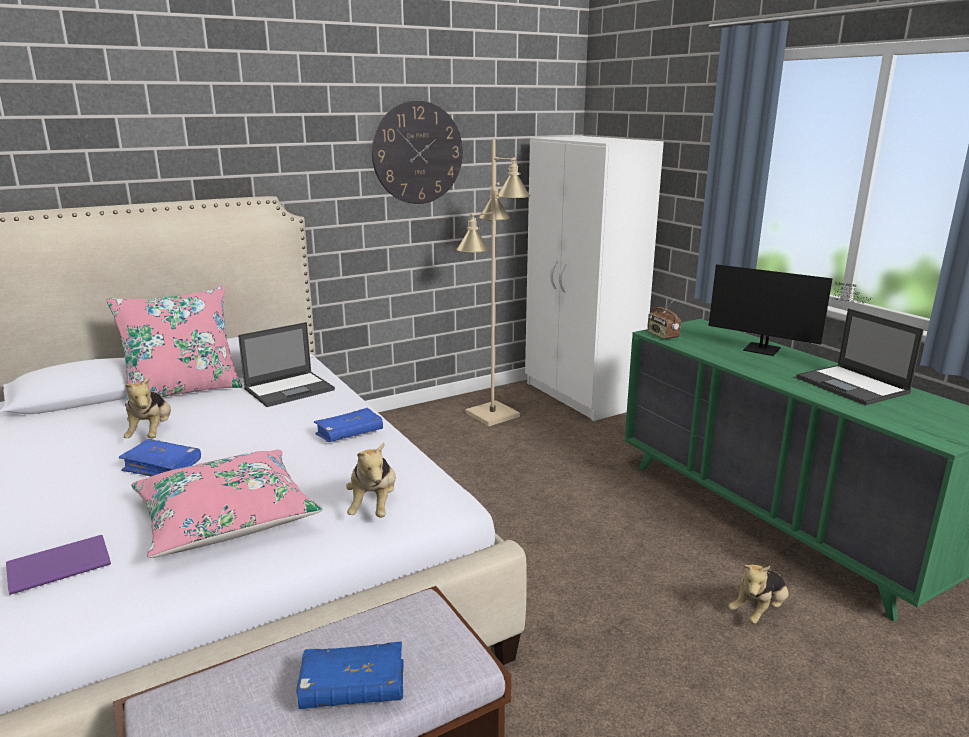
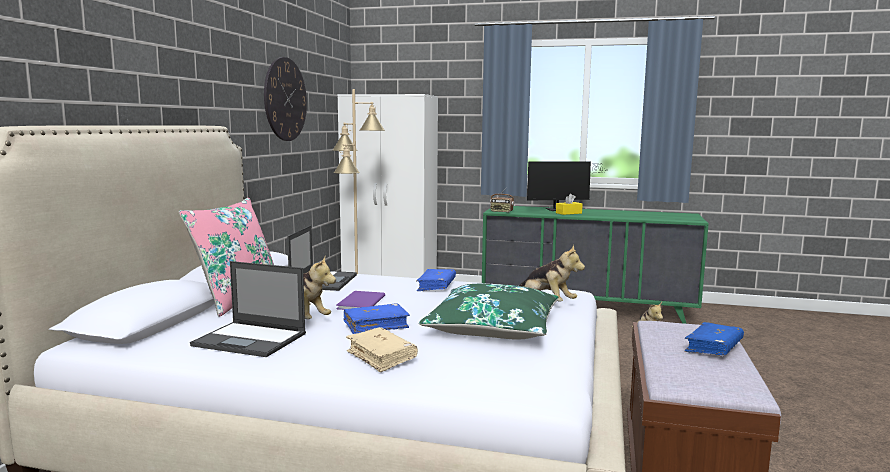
camera: 45 degrees left, 10 degrees down
(56, 565) = (479, 369): purple book -> purple book (359, 302)
(67, 508) = (381, 357): none -> beige book
(226, 518) = (492, 328): pink pillow -> green pillow
(754, 362) = (568, 213): none -> yellow tissue box
(853, 386) = (624, 213): laptop -> laptop (251, 340)

